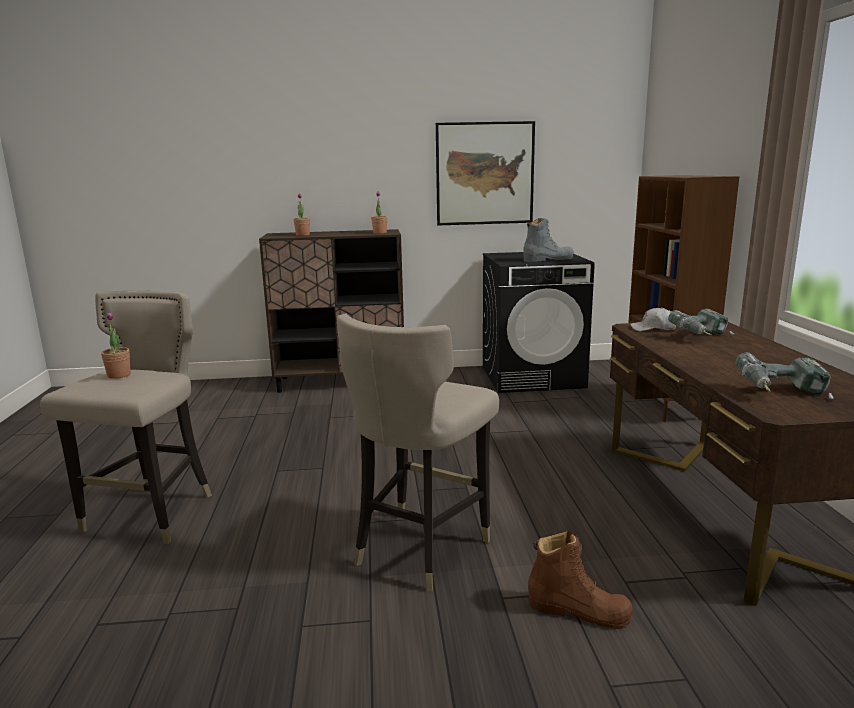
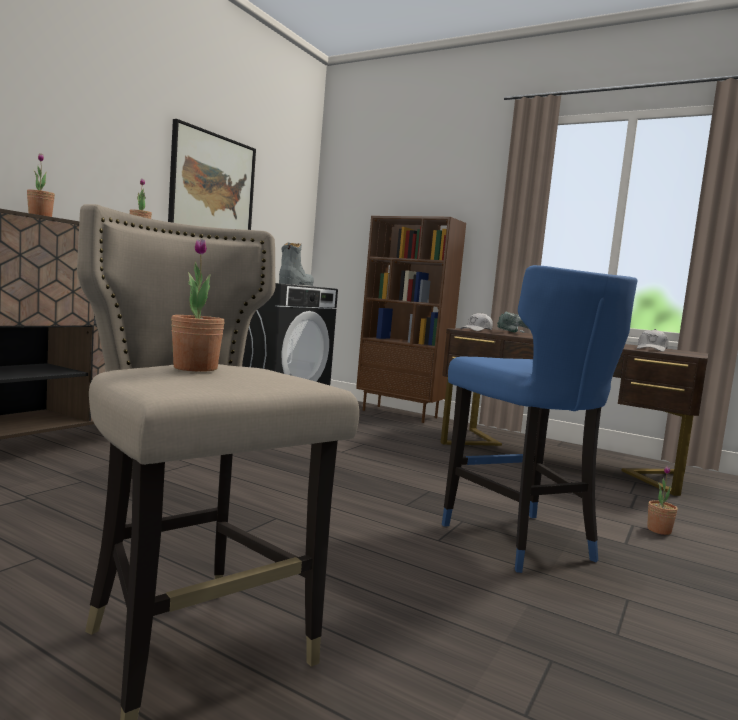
camera: 55 degrees left, 10 degrees down
(420, 548) = (517, 540): beige stool -> blue stool
(578, 610) = (659, 530): brown boot -> potted plant
(782, 393) = (651, 349): power drill -> white cap

